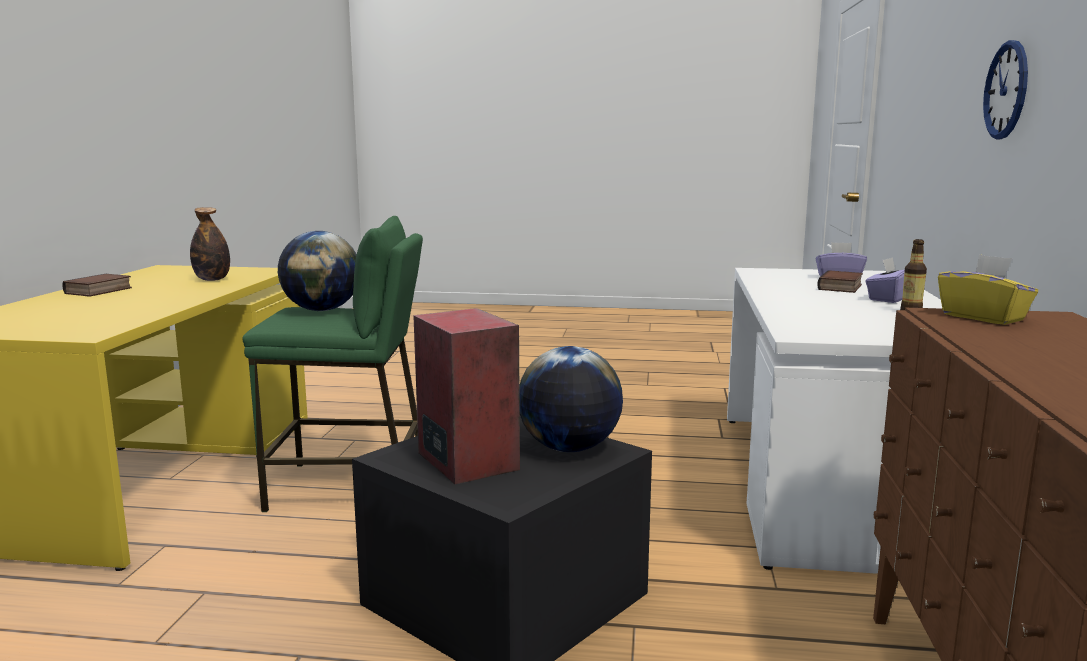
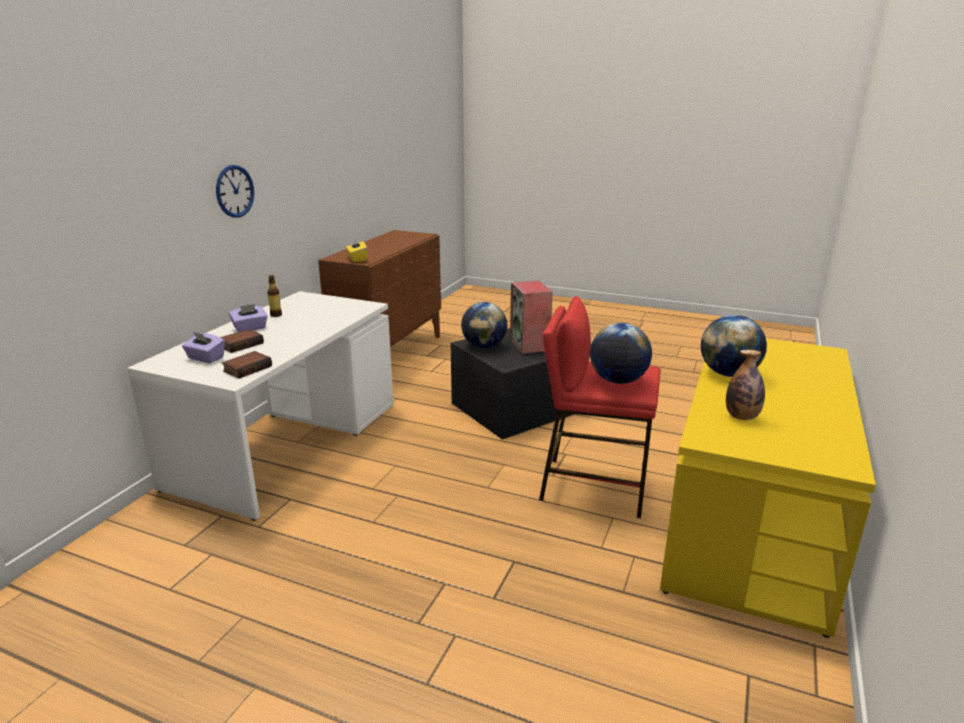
camera: 165 degrees left, 10 degrees up
(99, 291) = (816, 400): book -> book (247, 368)
(170, 301) = (728, 374): none -> globe
(350, 487) = (593, 486): green stool -> red stool

